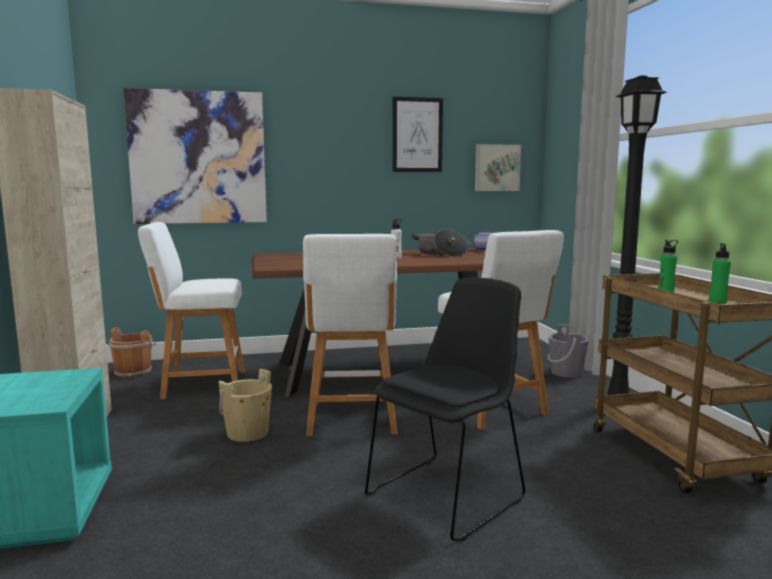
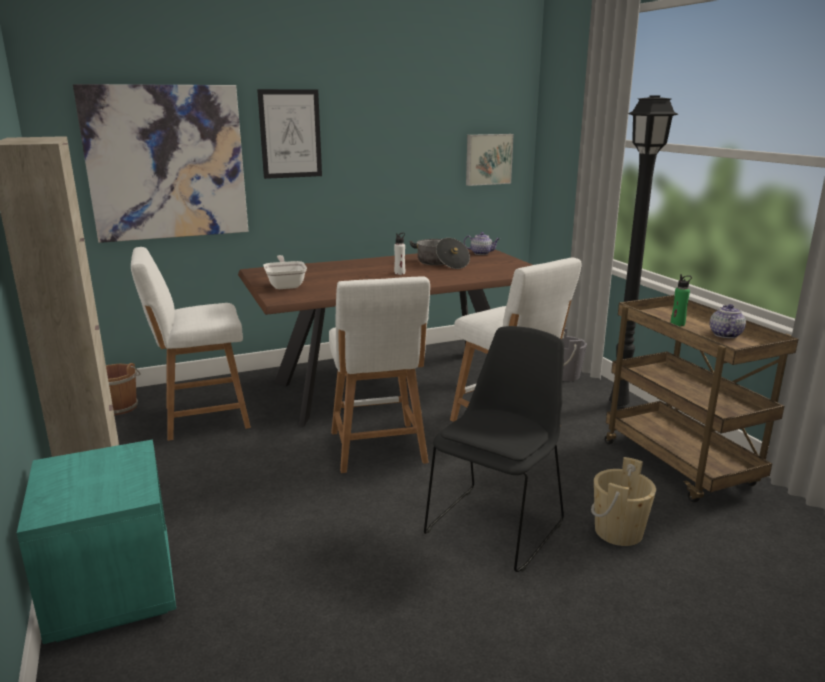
camera: 10 degrees left, 10 degrees up
(247, 433) = (281, 475): beige bucket -> beige bucket (618, 531)
(284, 261) = (286, 285): none -> frying pan
(417, 135) = (406, 127): picture -> picture (290, 134)
(717, 302) = (724, 334): green bottle -> teapot

